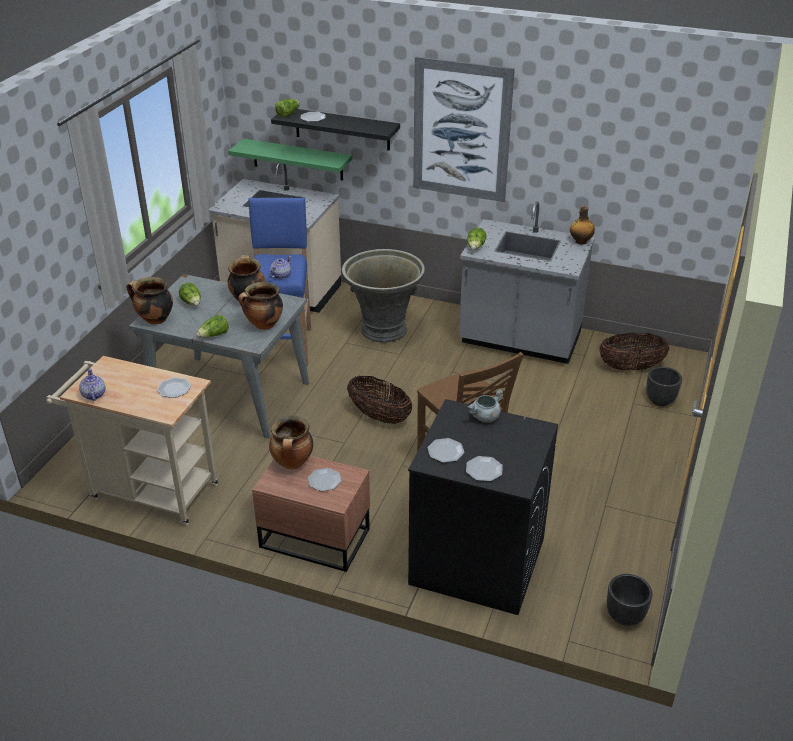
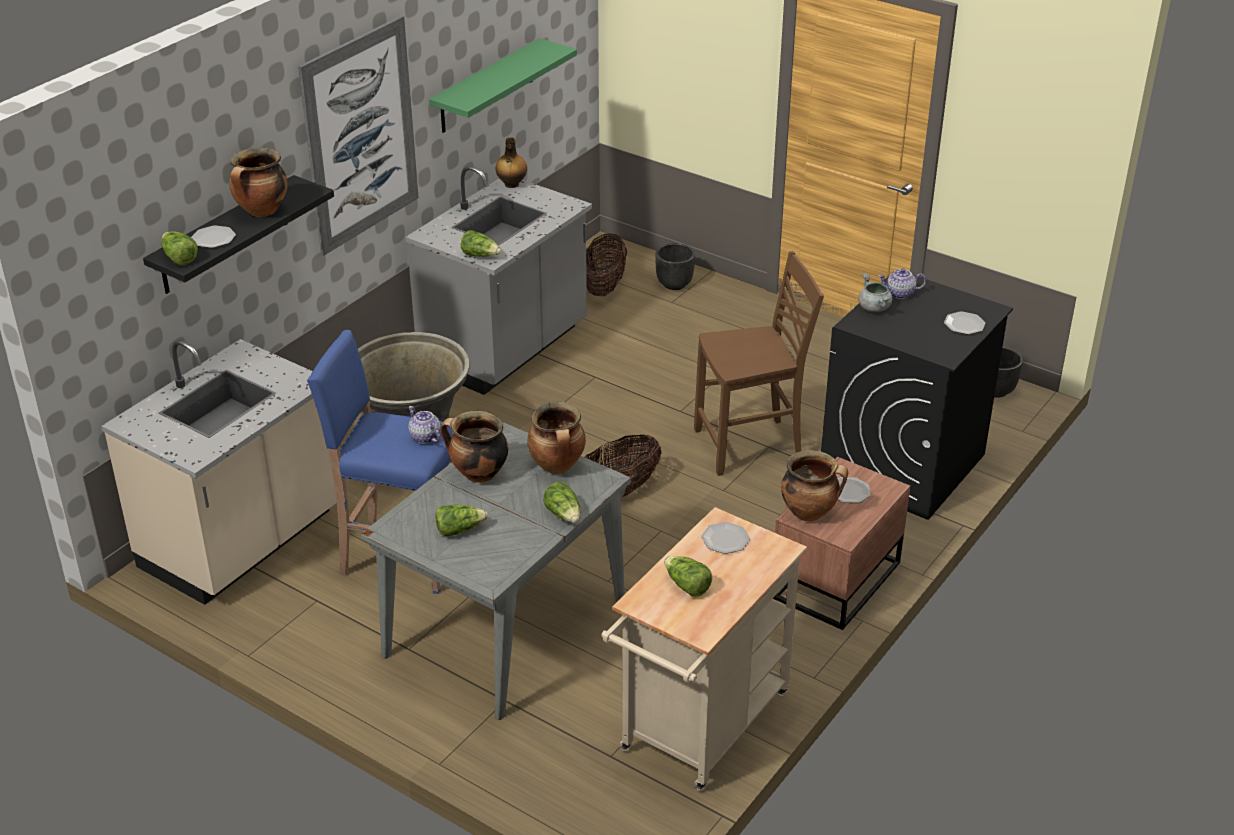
camera: 75 degrees left, 0 degrees up
(93, 395) = (716, 616): teapot -> teapot (900, 294)
(124, 380) = (687, 585): none -> lettuce
(154, 319) = (490, 571): cooking pot -> cooking pot (262, 212)
(297, 159) = (171, 331): green shelf -> green shelf (487, 86)
(445, 451) = (929, 342): plate -> none

